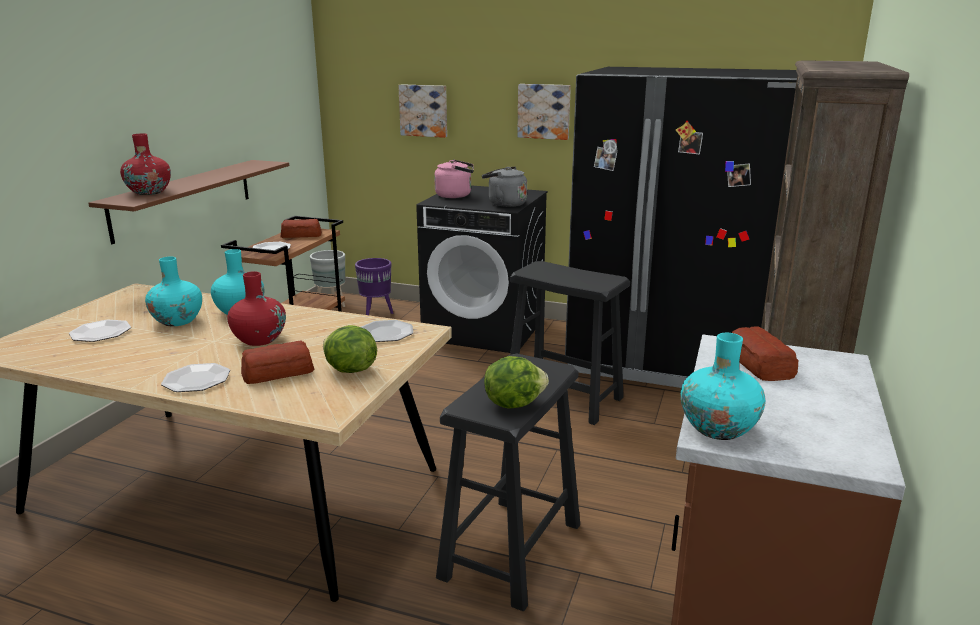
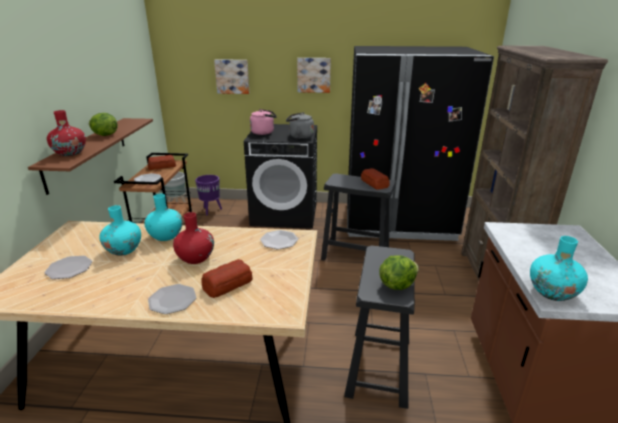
camera: 15 degrees left, 5 degrees up
(350, 370) = (276, 275): lettuce -> lettuce (104, 135)
(759, 365) = (533, 240): bread -> bread (374, 183)

